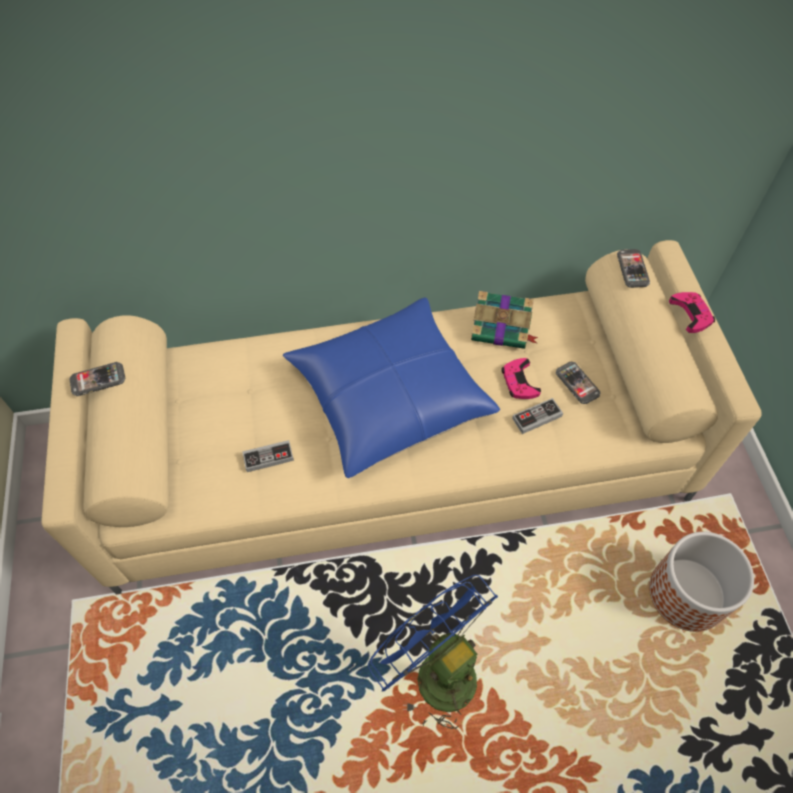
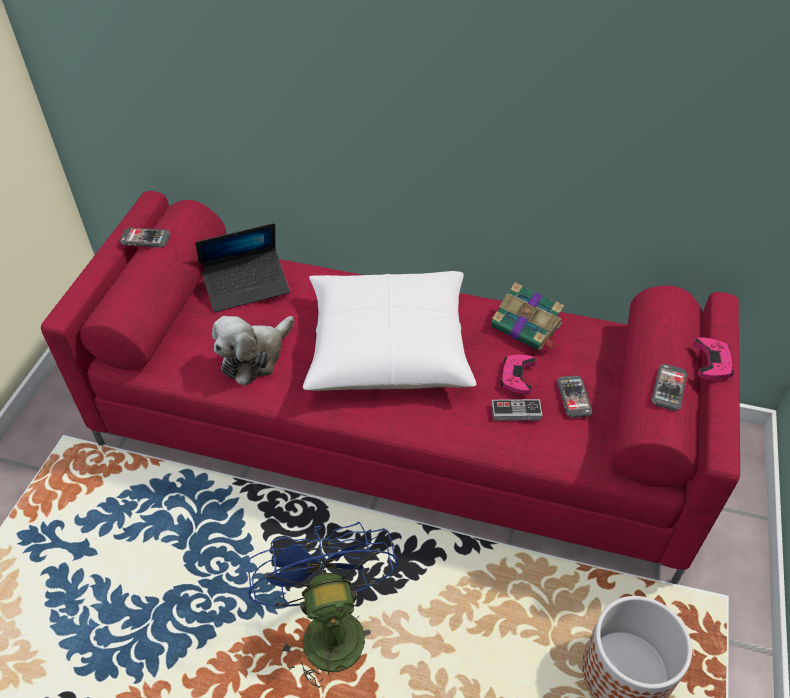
camera: 25 degrees right, 10 degrees down
(215, 385) = (246, 286): none -> laptop
(268, 457) = (255, 356): game controller -> plush toy
(389, 397) = (388, 347): blue pillow -> white pillow
(398, 459) = (397, 432): beige sofa -> red sofa
(632, 269) = (671, 304): phone -> phone (668, 388)

